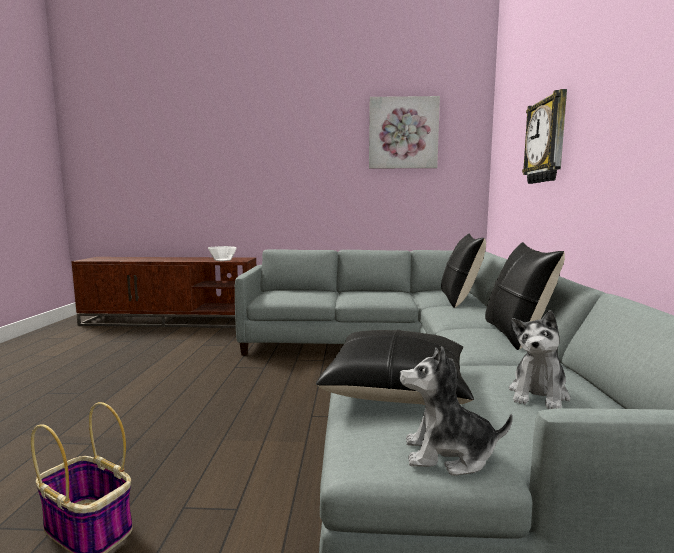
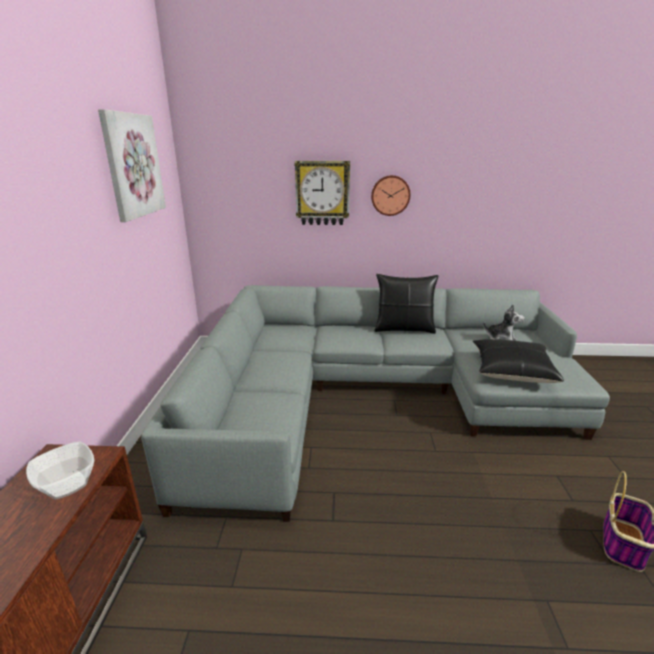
camera: 90 degrees left, 15 degrees up
(448, 455) = (568, 365): plush toy -> none
(459, 300) = (306, 331): black pillow -> none
(596, 126) = (390, 195): none -> wall clock

